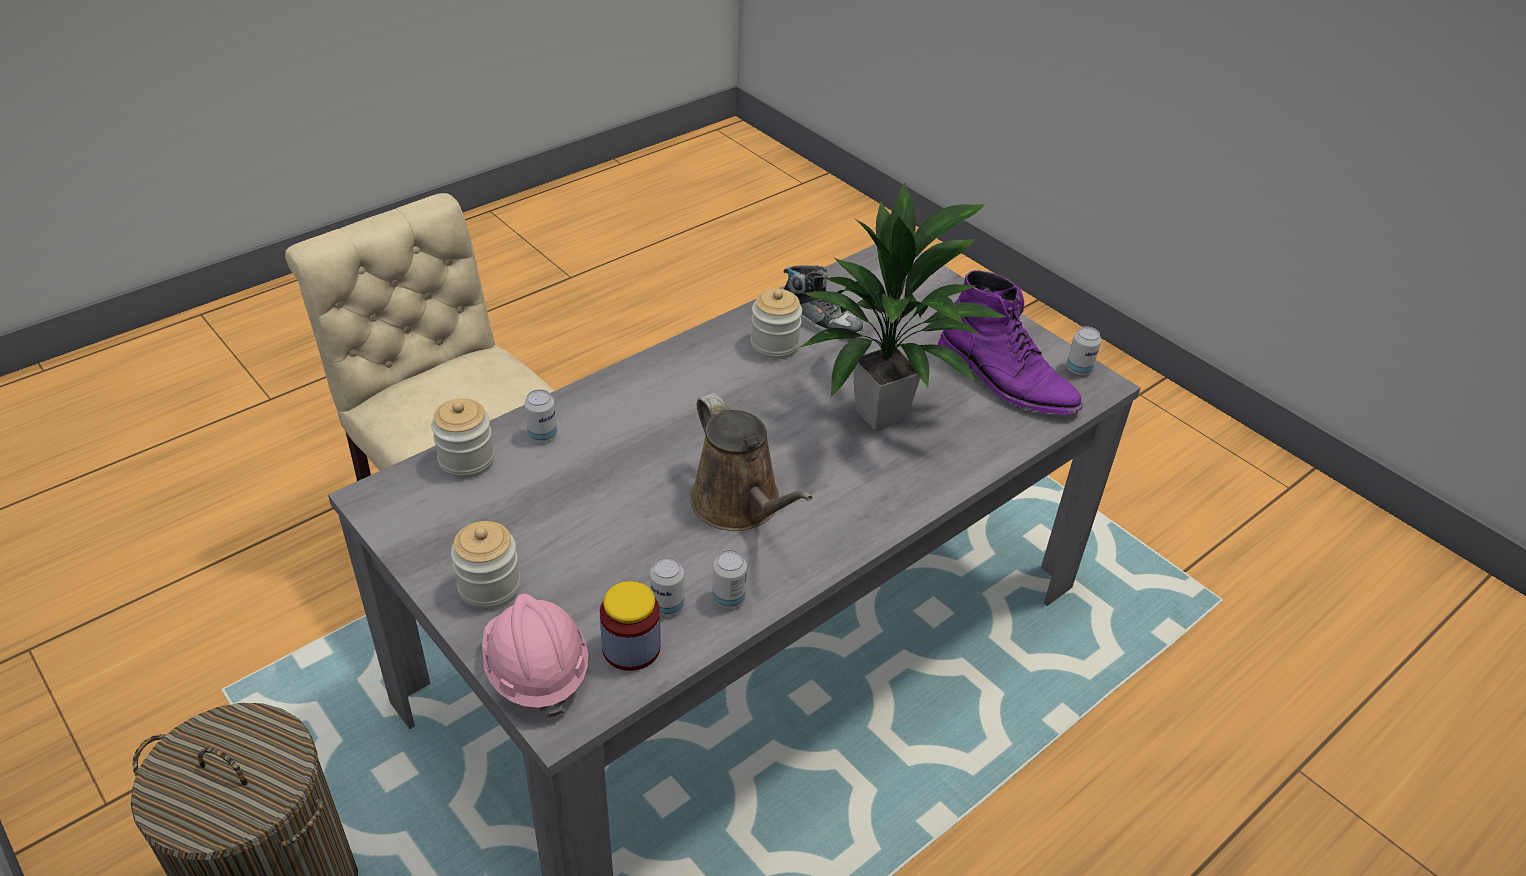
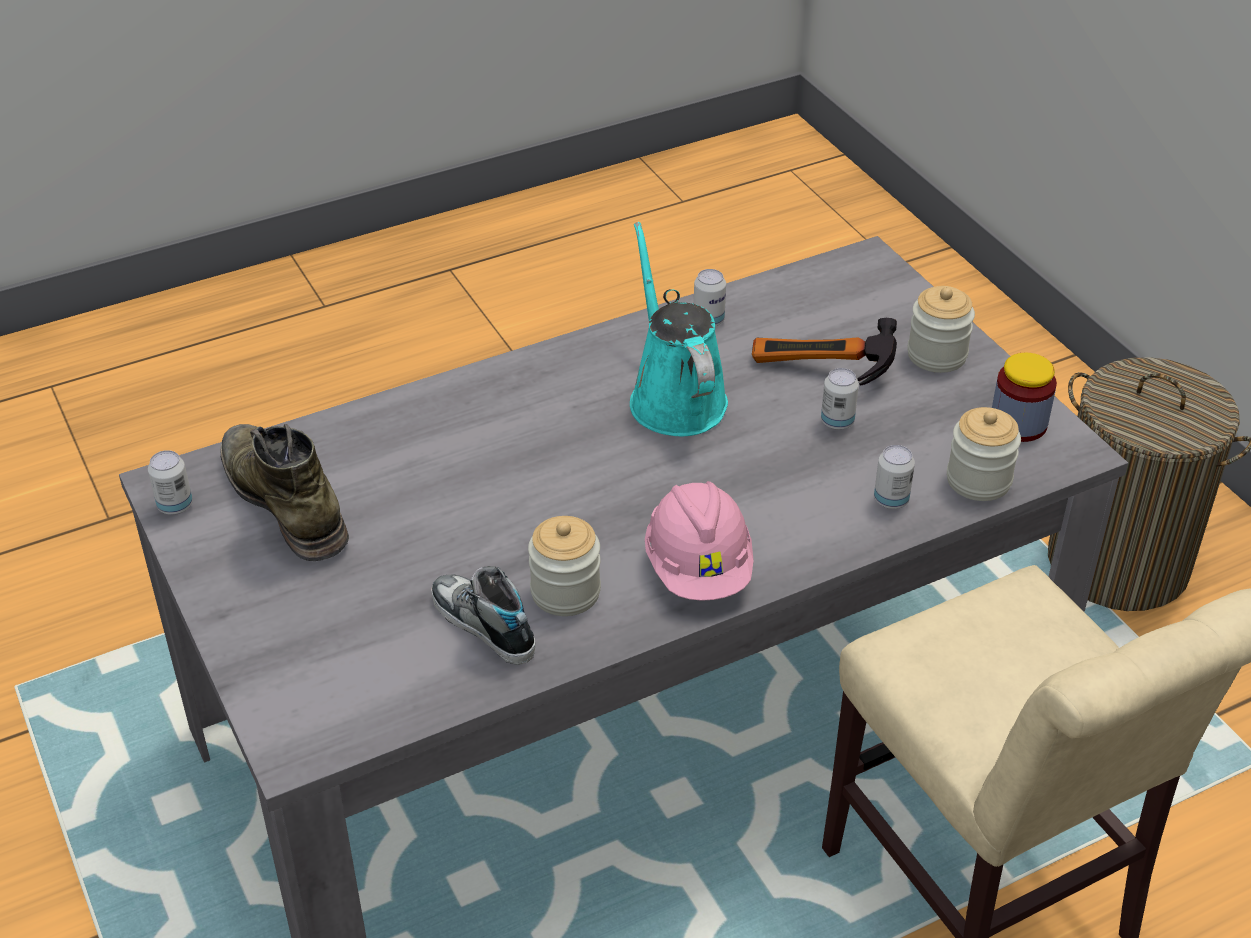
camera: 165 degrees left, 0 degrees up
(536, 670) = (888, 290): pink hard hat -> pink hard hat (699, 568)
(607, 548) = (820, 374): none -> hammer
(631, 648) = (804, 296): jar -> jar (1018, 424)
(667, 605) = (767, 322): can -> can (837, 422)
(740, 505) = (674, 397): brown watering can -> turquoise watering can
(883, 415) = (468, 475): potted plant -> none
(1006, 381) = (284, 500): purple boot -> green boot

